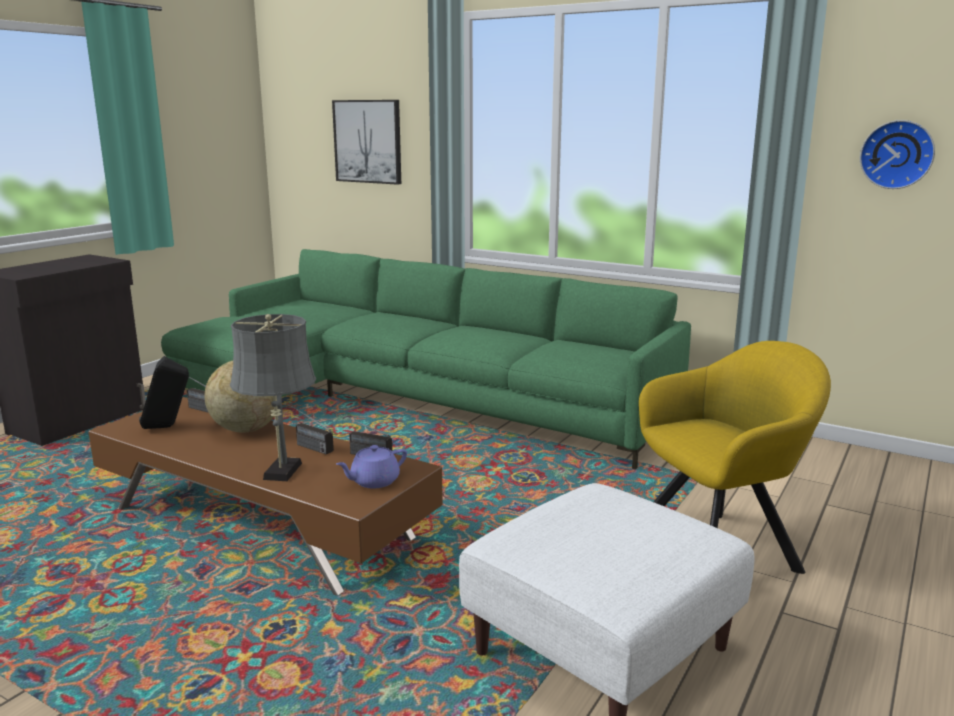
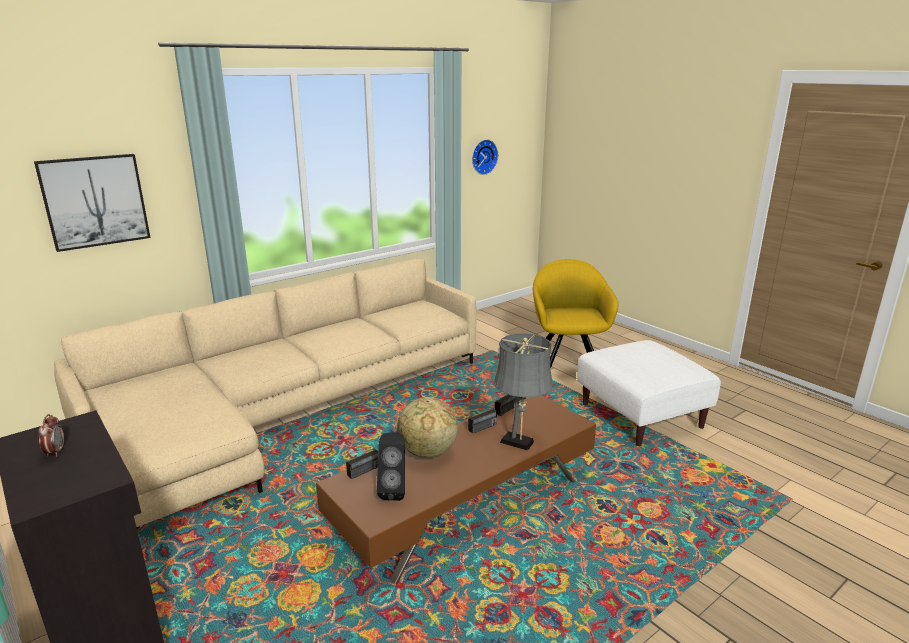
camera: 70 degrees left, 5 degrees up
(66, 264) = (55, 452): none -> alarm clock
(373, 481) = (547, 413): purple teapot -> none
(409, 399) = (284, 412): green sofa -> beige sofa

